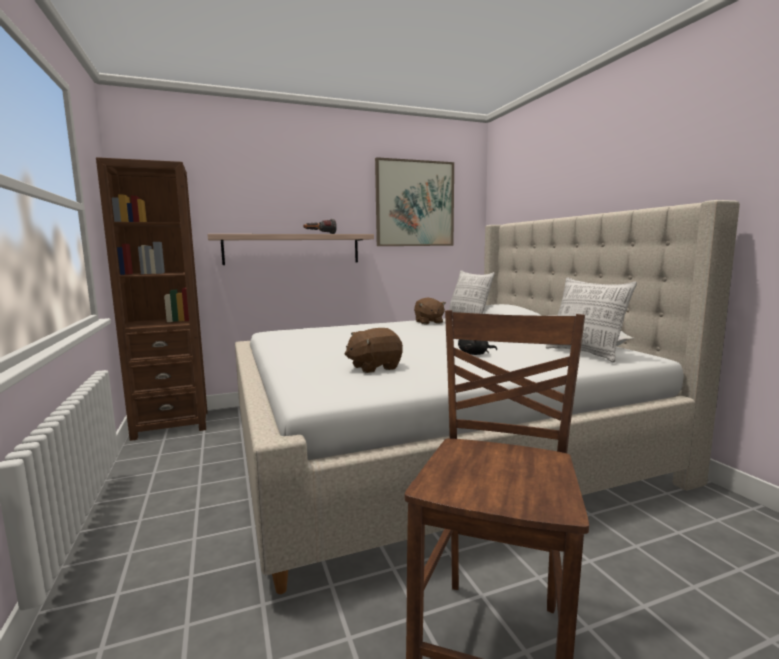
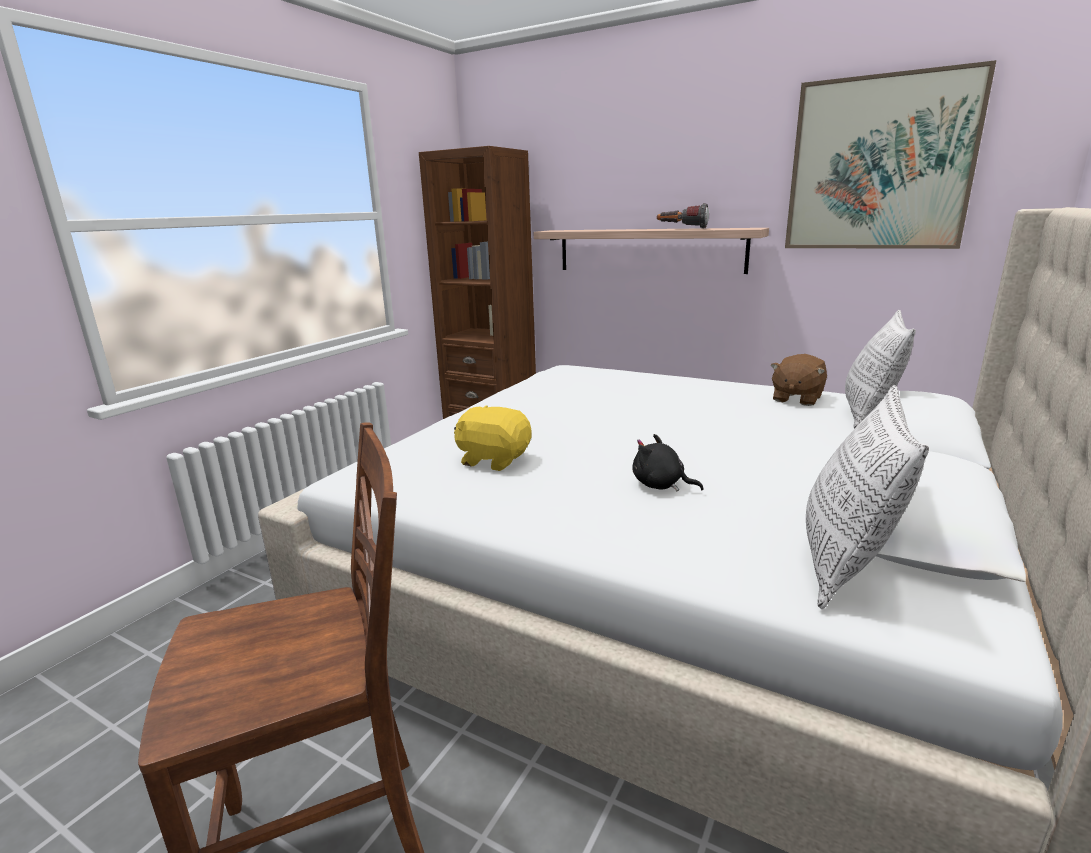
camera: 50 degrees right, 10 degrees up
(374, 367) = (494, 459): brown plush toy -> yellow plush toy

